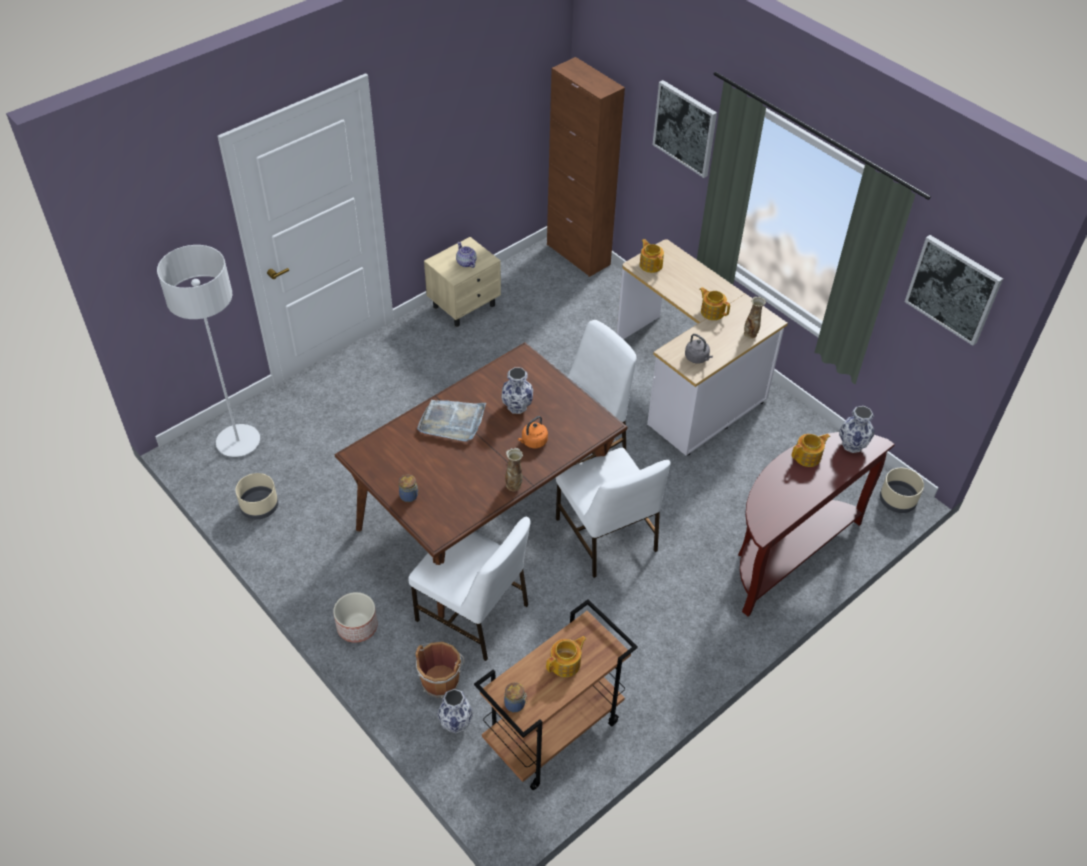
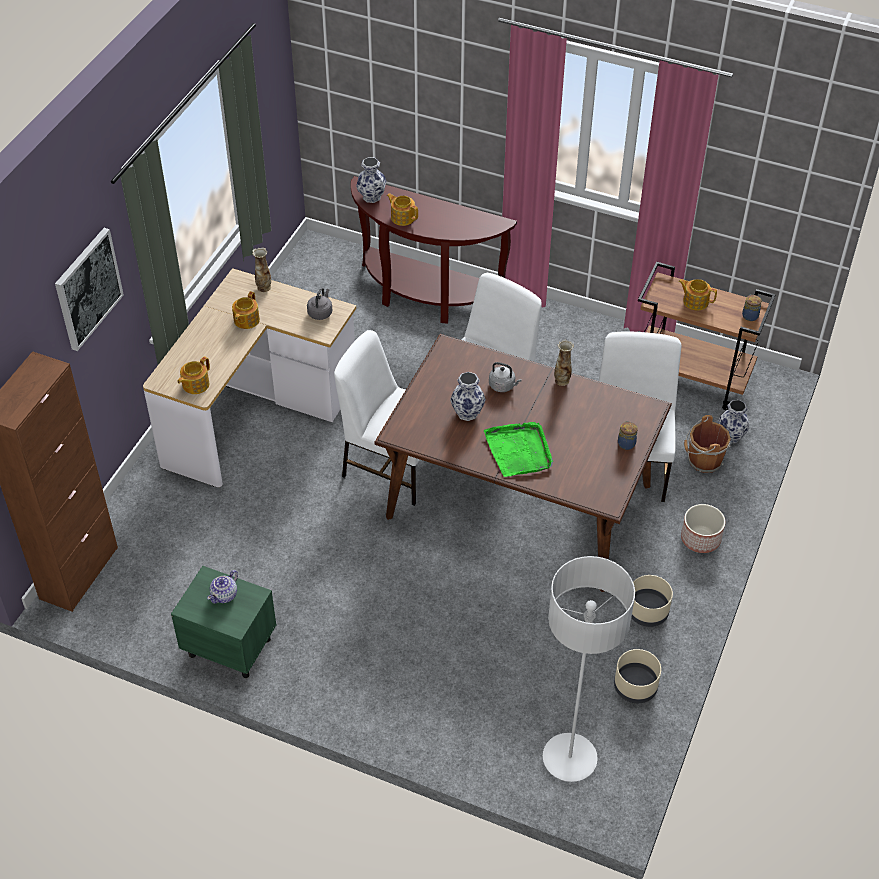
camera: 115 degrees left, 0 degrees up
(452, 422) = (519, 451): grey tray -> green tray
(465, 305) = (229, 646): beige nightstand -> green nightstand
(533, 442) = (503, 386): orange kettle -> grey kettle
(896, 500) = (324, 247): beige planter -> beige planter (647, 612)
(953, 289) = (267, 73): picture -> none

